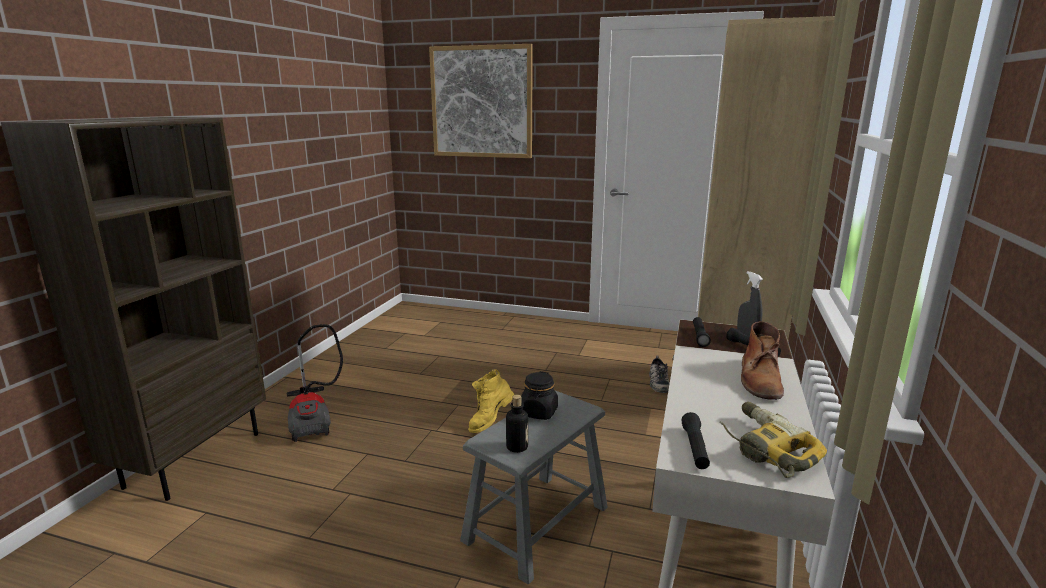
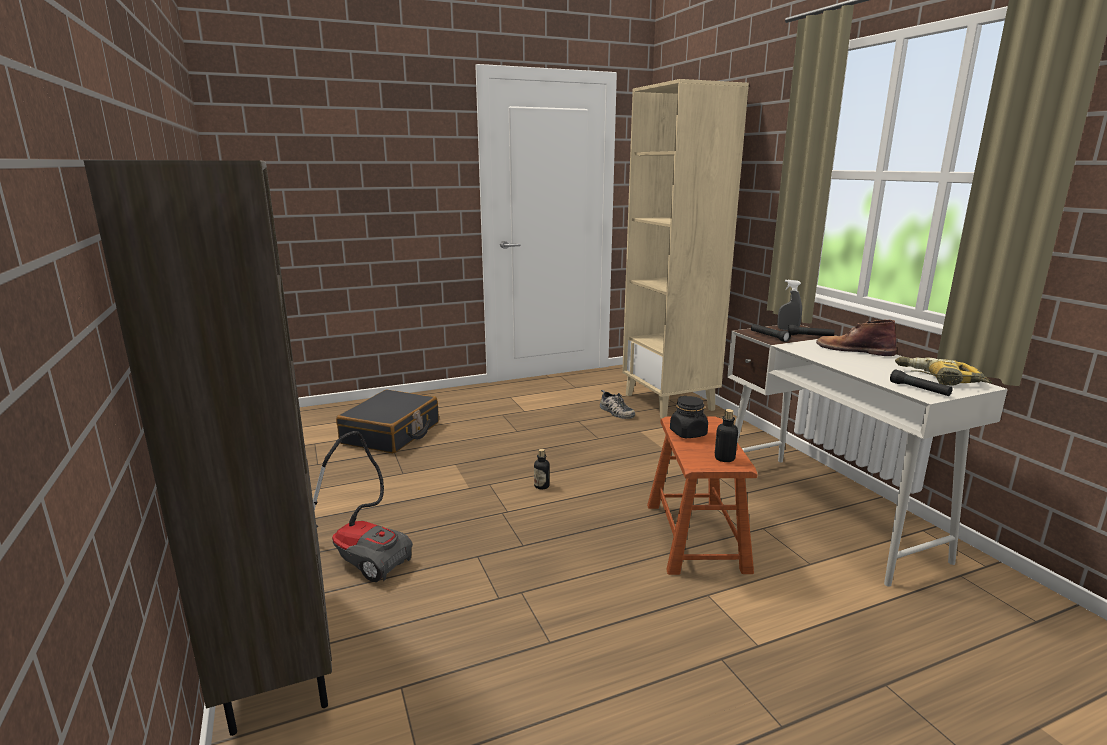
camera: 40 degrees left, 0 degrees up
(458, 341) = (391, 433): none -> black suitcase
(481, 102) = (345, 152): picture -> none
(490, 422) = (541, 486): yellow boot -> bottle
(536, 523) = (695, 537): grey stool -> brown stool
(760, 379) = (854, 350): brown boot -> brown boot turned 150 degrees clockwise

